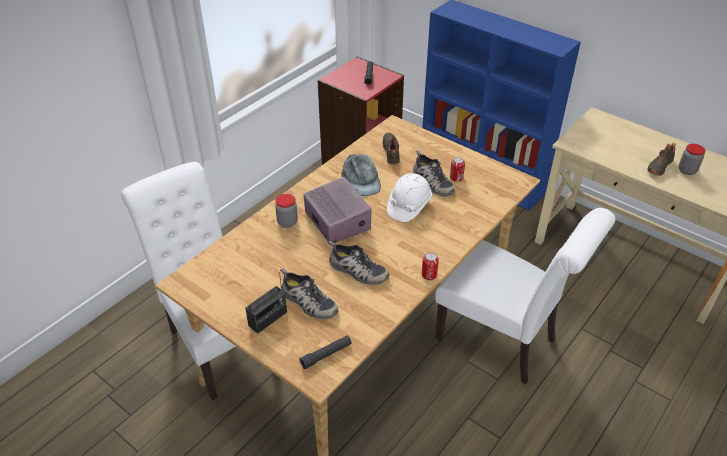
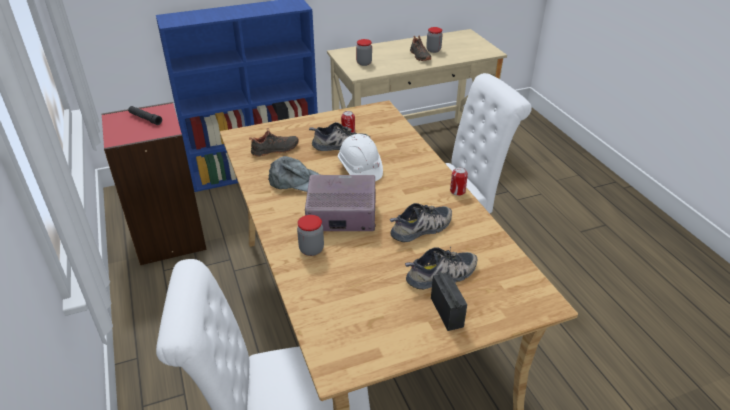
camera: 60 degrees left, 5 degrees down
(326, 355) = (520, 287): black flashlight -> none
(392, 152) = (275, 150): black shoe -> black shoe turned 135 degrees clockwise
(595, 138) = (364, 63): none -> jar

